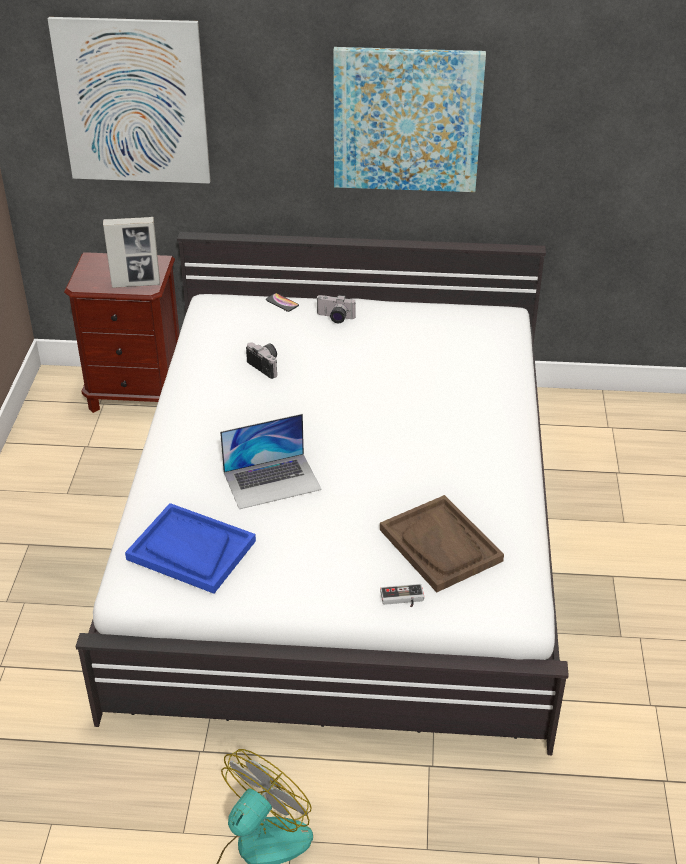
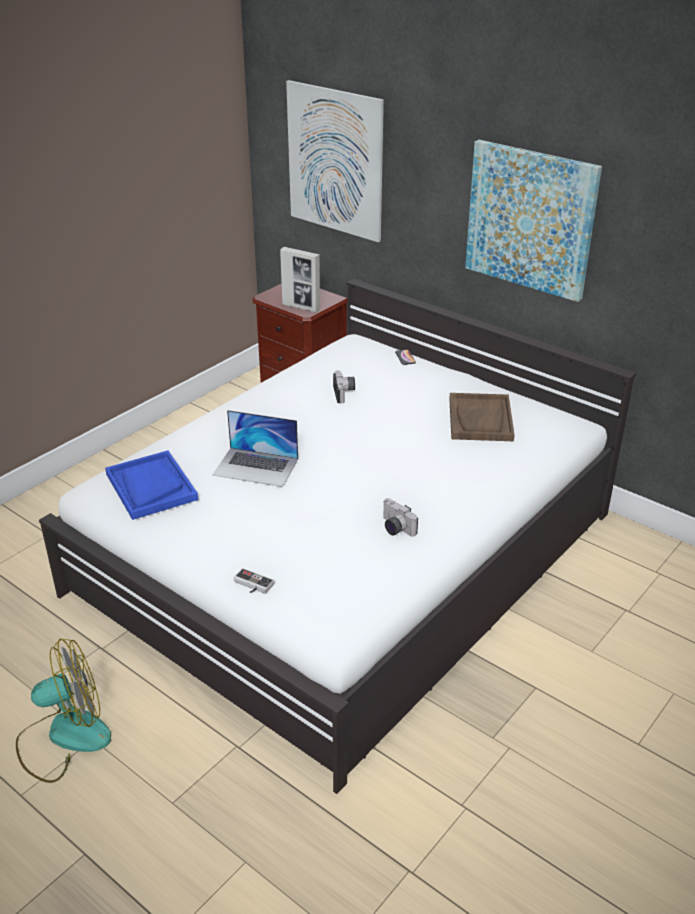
camera: 35 degrees right, 5 degrees down
(334, 318) = (432, 380): camera -> camera (395, 528)
(441, 545) = (324, 563): brown tray -> brown tray (480, 419)

